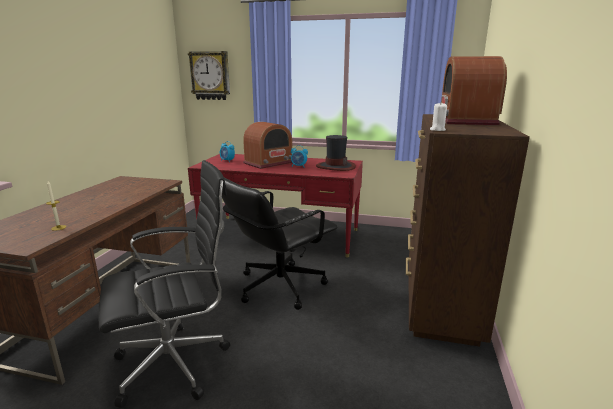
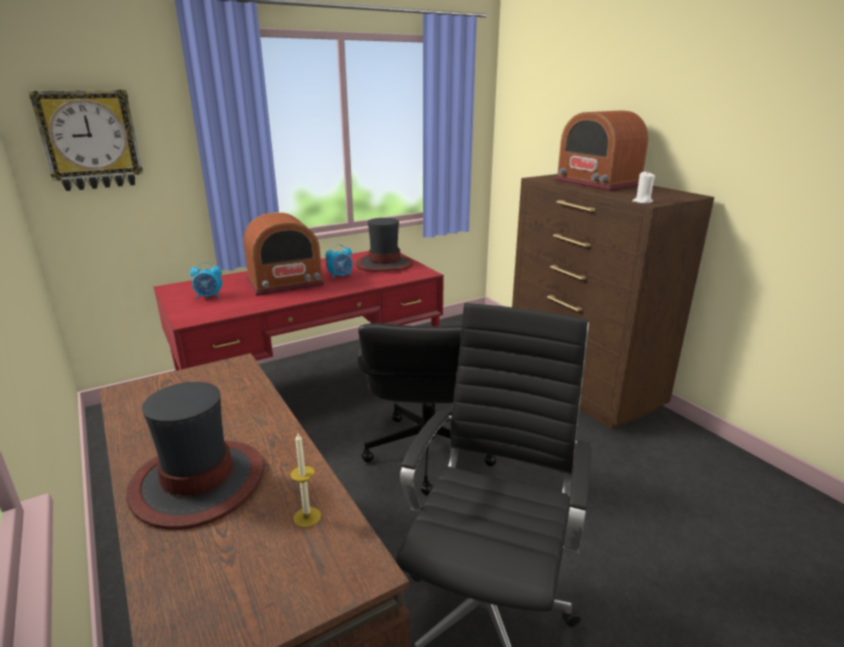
camera: 45 degrees left, 5 degrees up
(68, 207) = (199, 483): none -> hat
(269, 163) = (285, 282): radio -> radio turned 60 degrees clockwise

